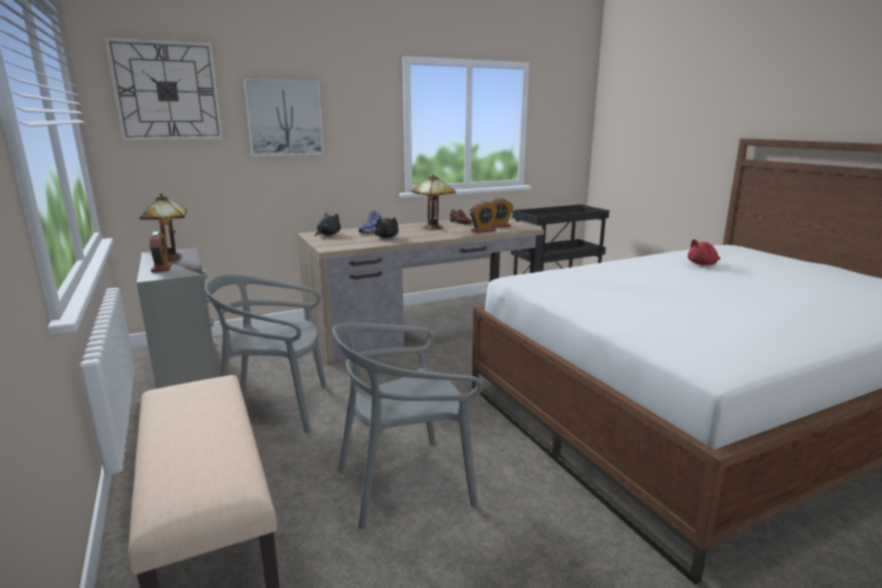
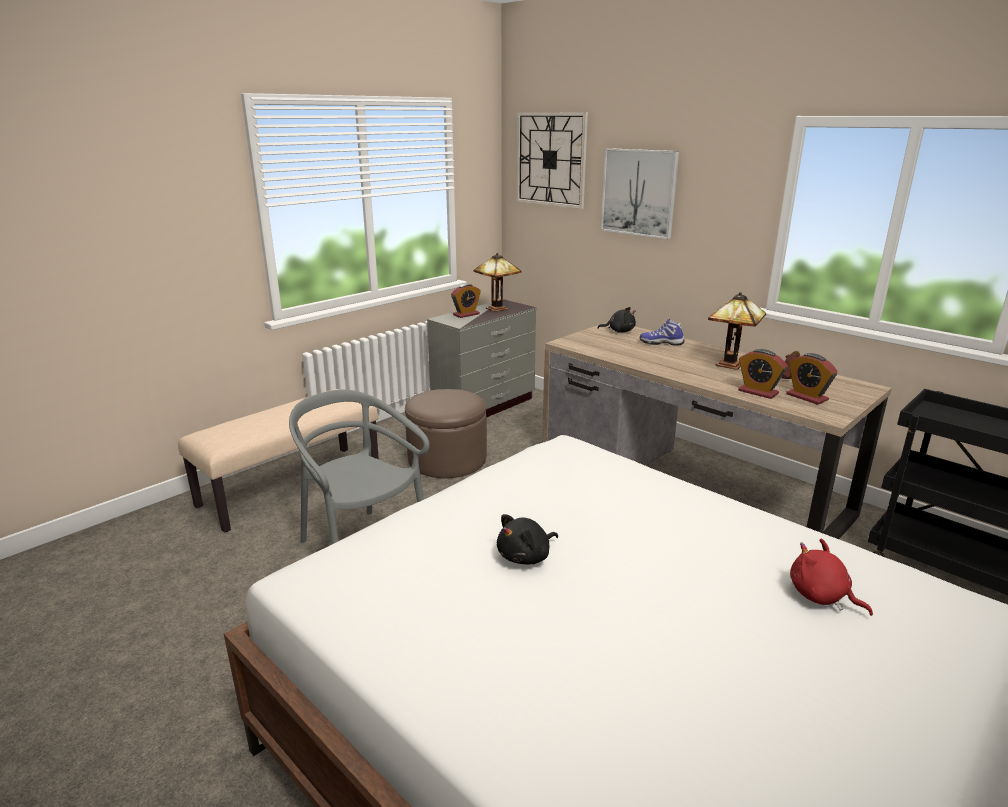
camera: 70 degrees right, 5 degrees up
(276, 408) = (447, 459): grey chair -> brown ottoman
(386, 237) = (643, 353): black plush toy -> black plush toy (526, 556)

